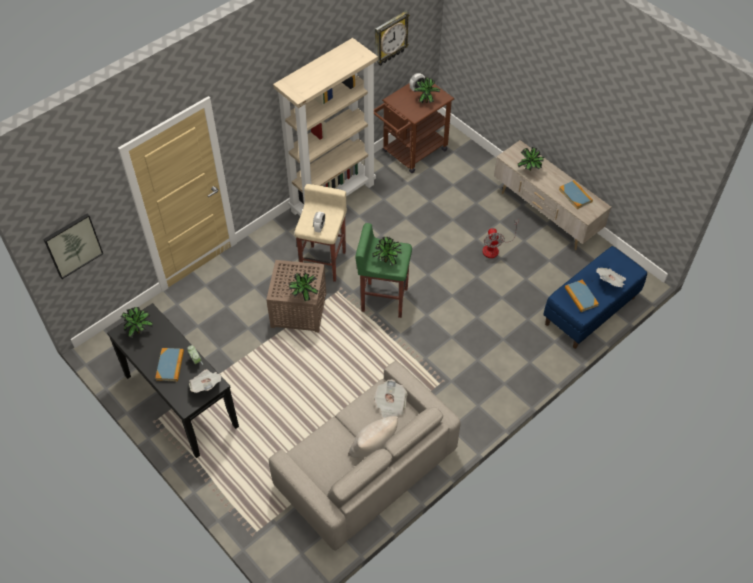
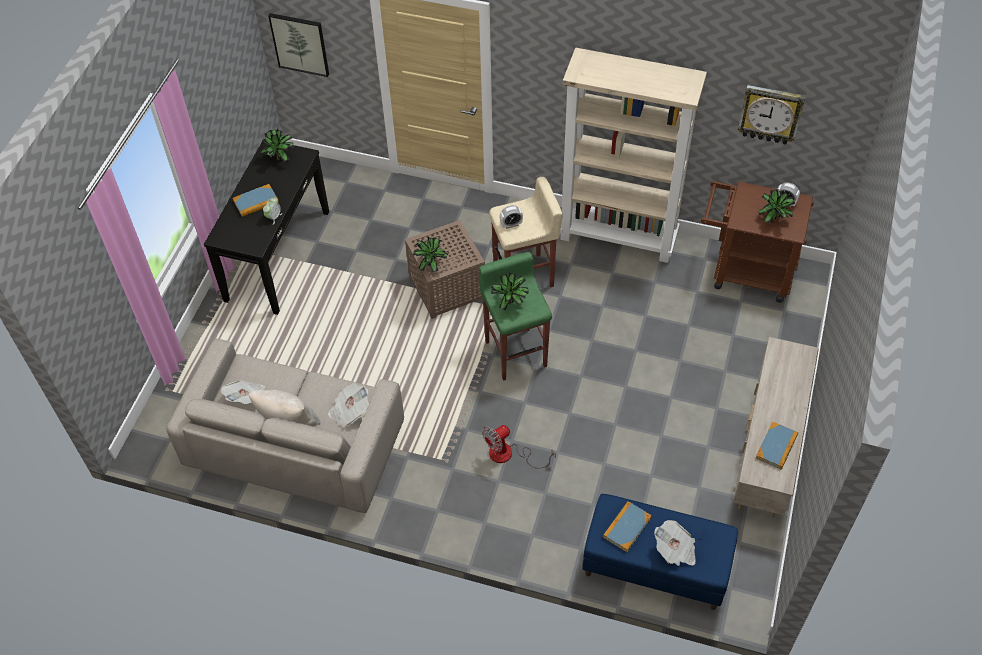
camera: 60 degrees right, 0 degrees up
(206, 385) = (251, 239): newspaper -> newspaper (246, 397)
(494, 248) = (671, 422): fan -> fan (509, 455)
(529, 171) = (774, 380): potted plant -> none

